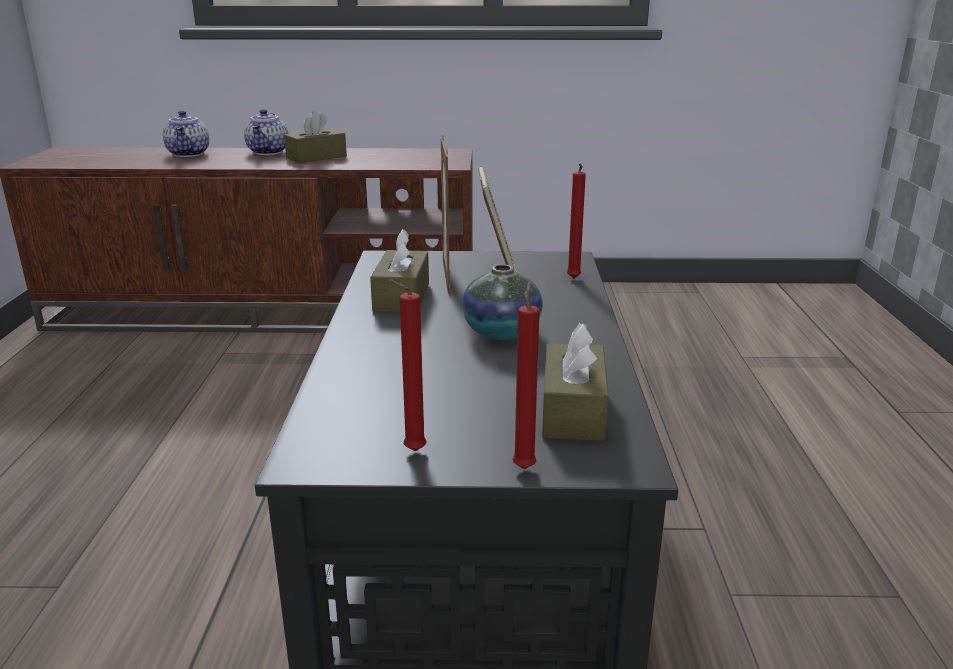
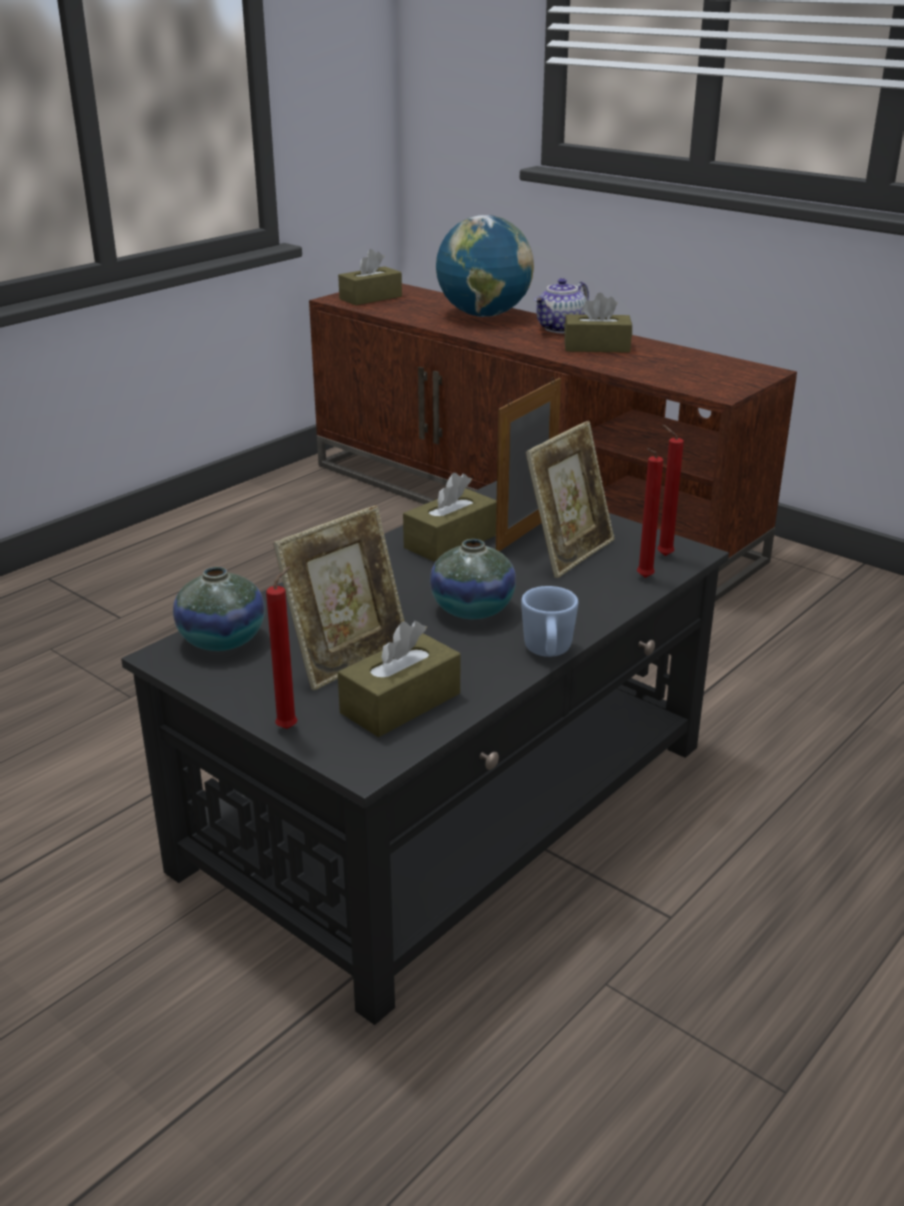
camera: 40 degrees right, 5 degrees up
(61, 158) = (370, 298): none -> brown tissue box
(189, 154) = (484, 315): teapot -> globe
(336, 428) = (222, 640): none -> vase
(411, 451) = (239, 680): red candle -> red candle (662, 555)
(472, 397) = (348, 657): none -> picture frame
(604, 340) = (548, 653): none -> blue mug

